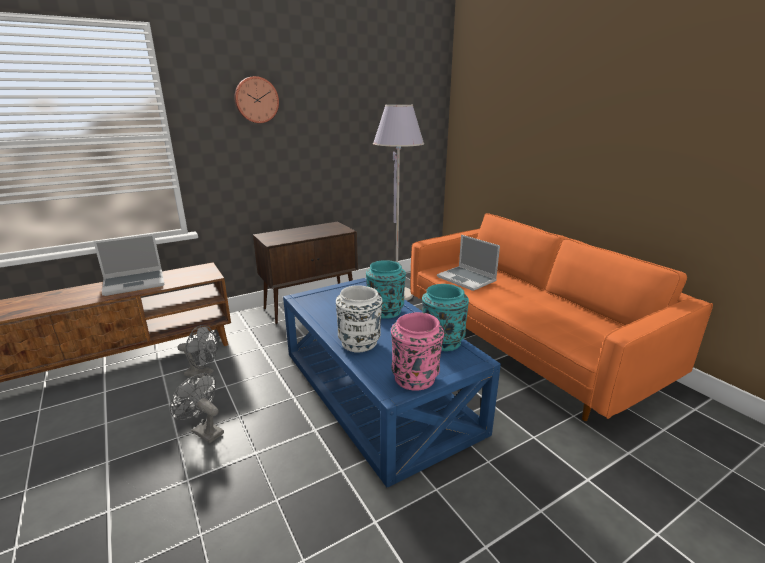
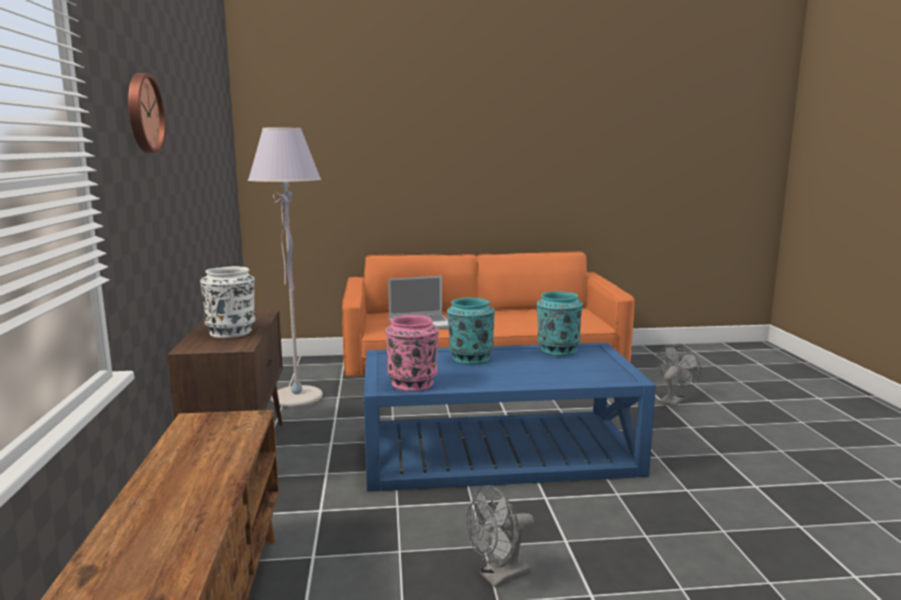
camera: 65 degrees left, 10 degrees down
(135, 283) = (178, 479): laptop -> none
(203, 374) = (345, 570): grey fan -> grey fan (673, 400)
(360, 343) = (535, 377): white vase -> white vase (232, 332)
(415, 378) = (613, 368): pink vase -> pink vase (412, 383)

